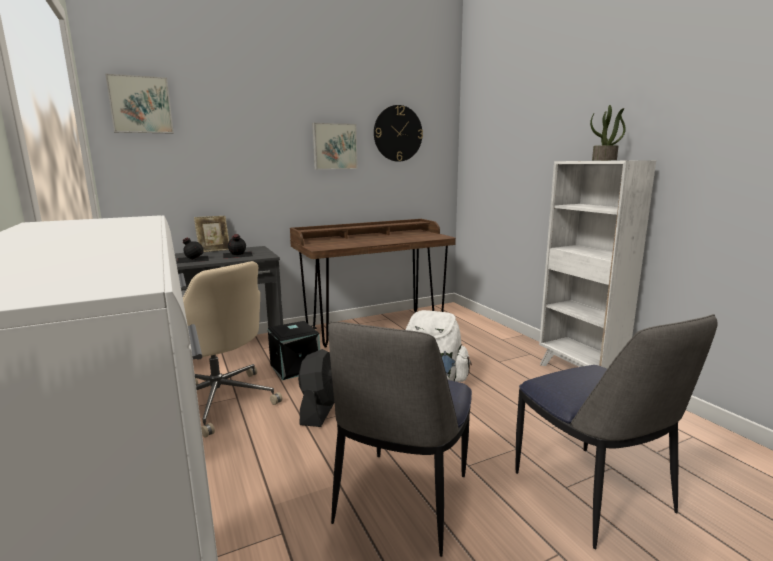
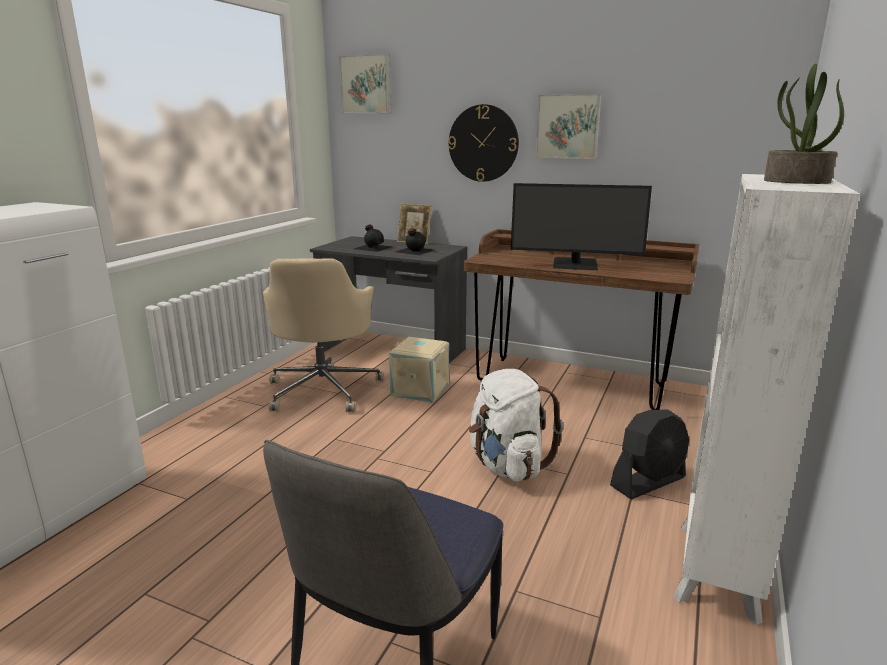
camera: 50 degrees right, 5 degrees up
(295, 367) = (421, 389): black storage box -> beige storage box
(320, 409) = (365, 434): black fan -> black fan (648, 482)
(379, 240) = (575, 264): none -> monitor
(398, 133) = (675, 105): wall clock -> wall clock (483, 143)
(401, 502) = (267, 537): chair -> none

